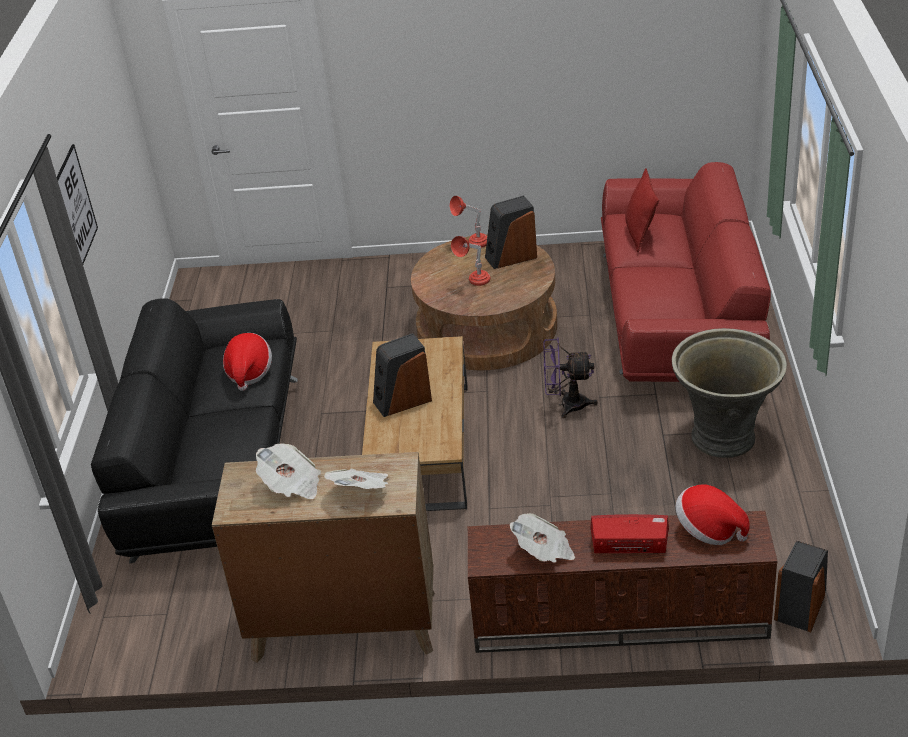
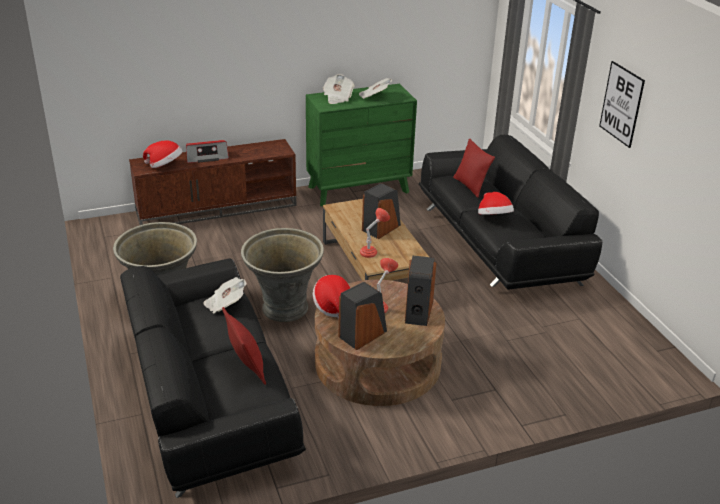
camera: 155 degrees right, 5 degrees down
(225, 436) = (470, 186): none -> red pillow
(344, 626) = (358, 189): brown dresser -> green dresser
(472, 244) = (406, 343): red table lamp -> red table lamp (372, 251)
(527, 288) = (333, 307): none -> hat
(544, 551) = (250, 149): newspaper -> newspaper (225, 304)
(566, 405) = (284, 309): purple fan -> grey planter
(678, 316) = (208, 398): red sofa -> black sofa
(801, 606) = (118, 225): speaker -> speaker (418, 311)

